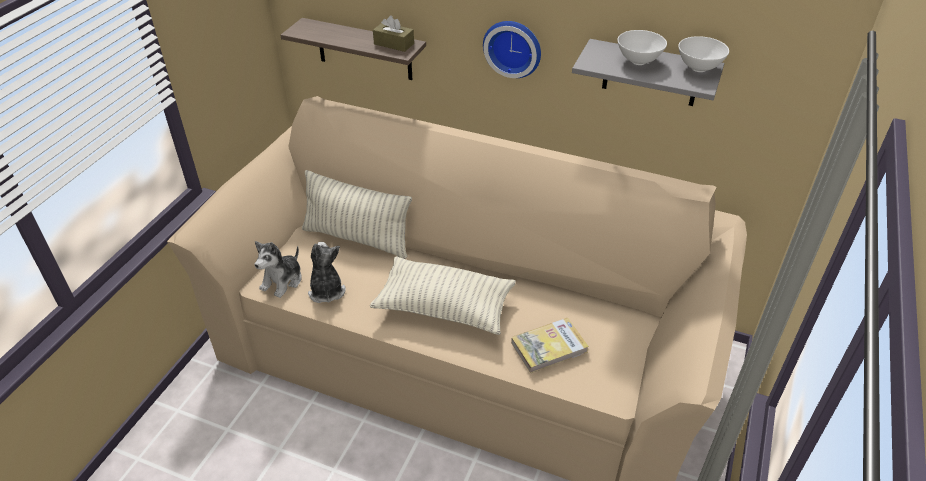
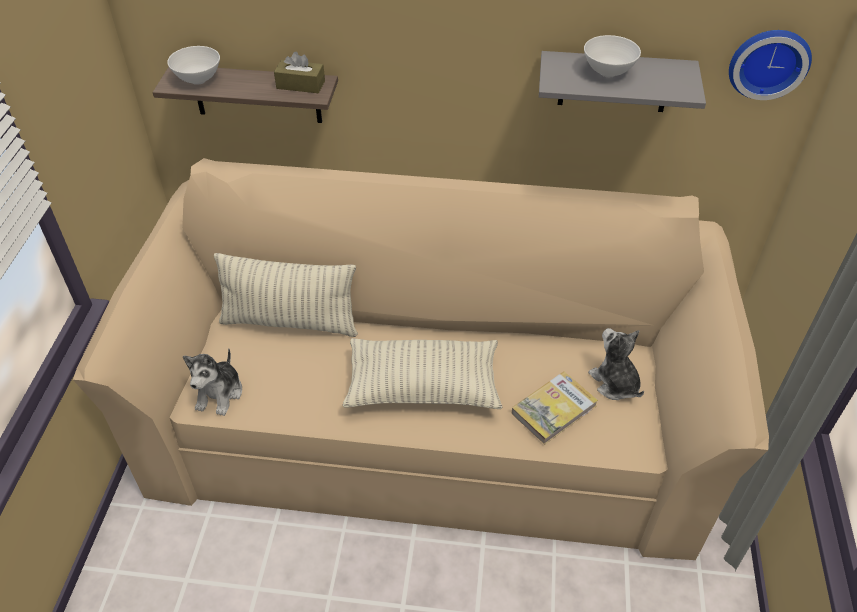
camera: 15 degrees left, 5 degrees up
(326, 291) = (278, 395): plush toy -> plush toy (615, 383)
(513, 47) = (448, 71): wall clock -> wall clock (768, 61)
(699, 68) = (676, 72): white bowl -> white bowl (198, 80)

